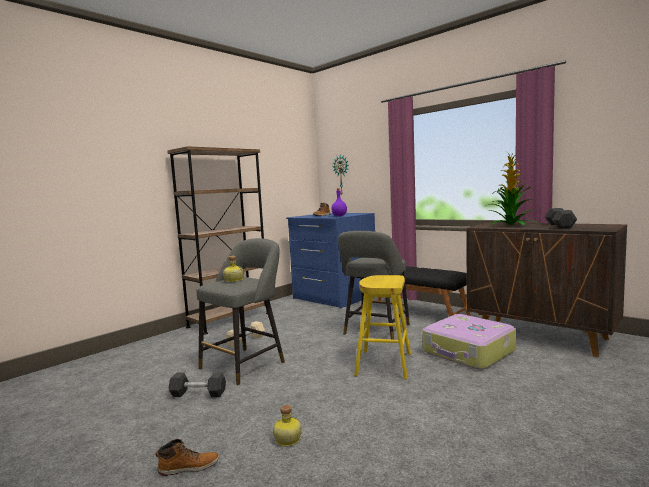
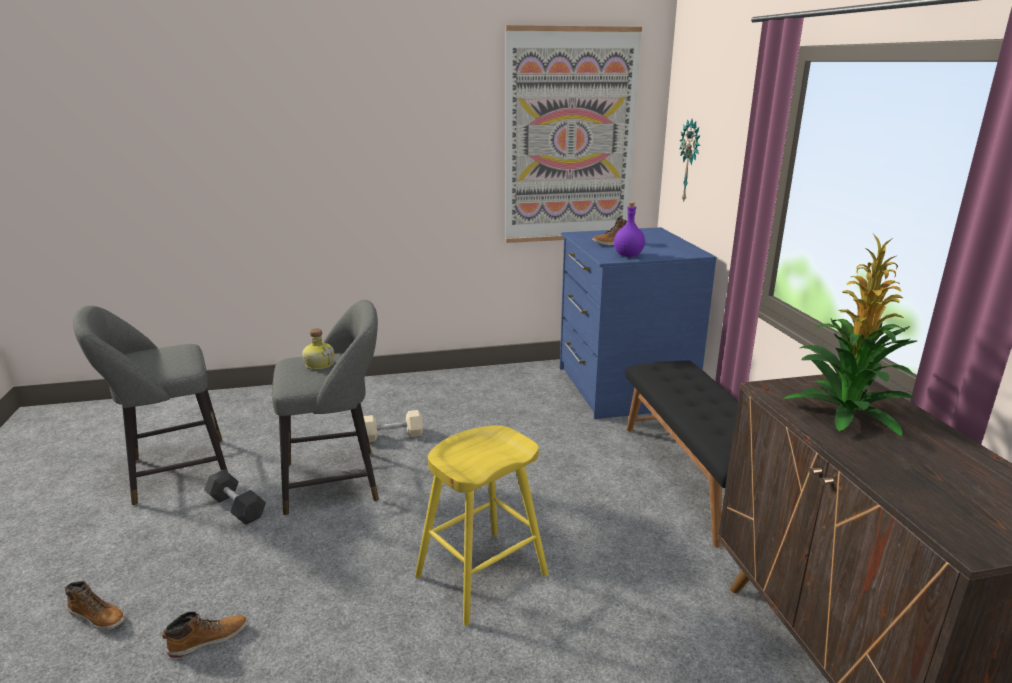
camera: 35 degrees right, 15 degrees up
(229, 320) = (428, 384): brown bookcase -> none
(280, 168) = (570, 138): none -> picture
(287, 439) = (208, 639): bottle -> boot
(375, 331) = (571, 496): grey stool -> grey stool (172, 472)
(468, 352) = (641, 624): suitcase -> none
(559, 226) = (932, 467): grey dumbbell -> none

